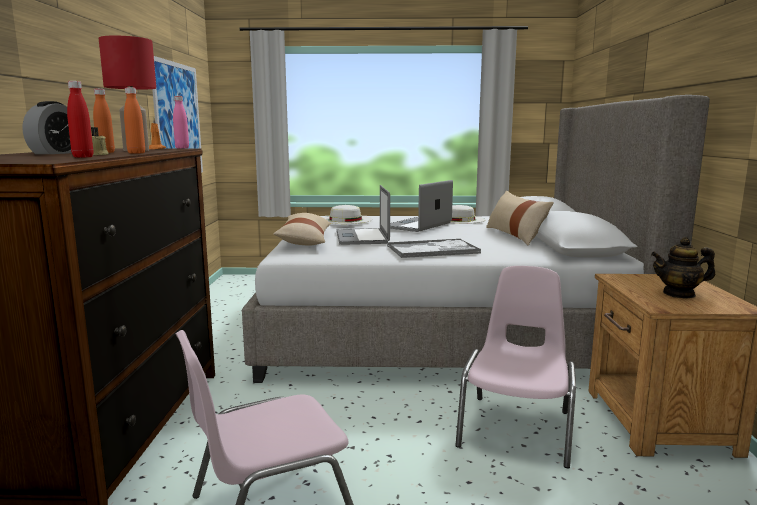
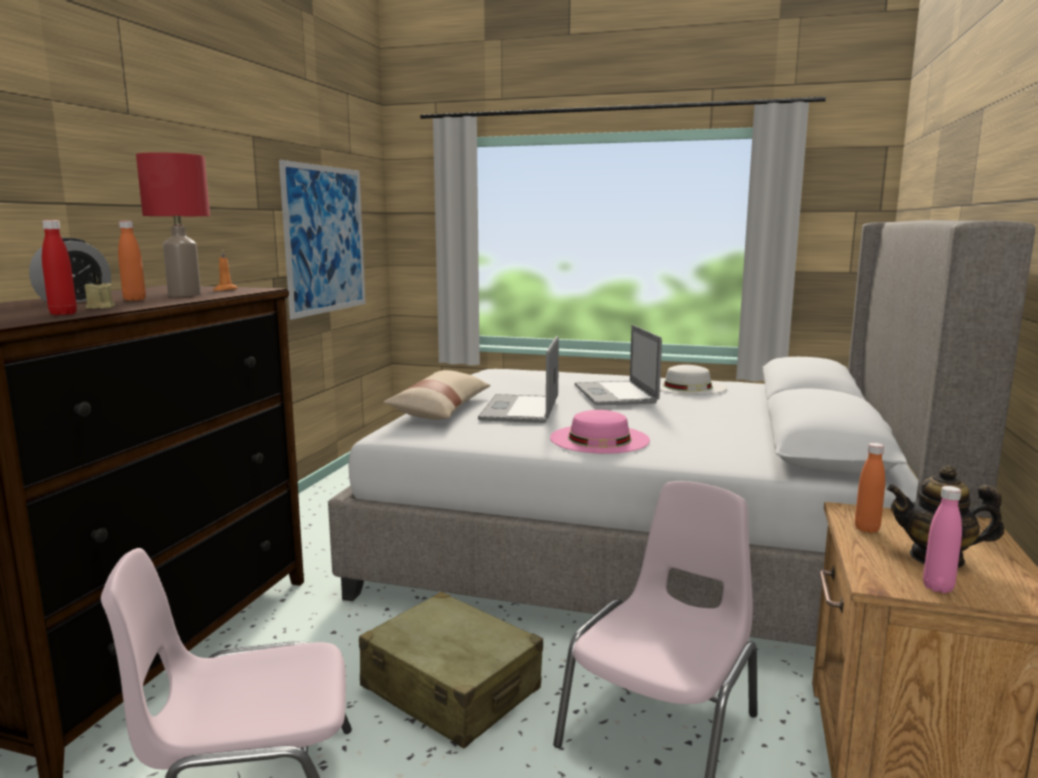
camera: 15 degrees right, 0 degrees up
(136, 153) = (159, 303): orange bottle -> orange bottle (866, 529)
(182, 148) = (262, 288): pink bottle -> pink bottle (938, 587)
(345, 220) = (522, 379): white hat -> none
(367, 425) = (451, 688): none -> beige suitcase
(417, 225) = (615, 394): laptop -> laptop turned 60 degrees counterclockwise
(433, 250) = (599, 439): tray -> pink hat
(515, 235) = (748, 420): beige pillow -> none

